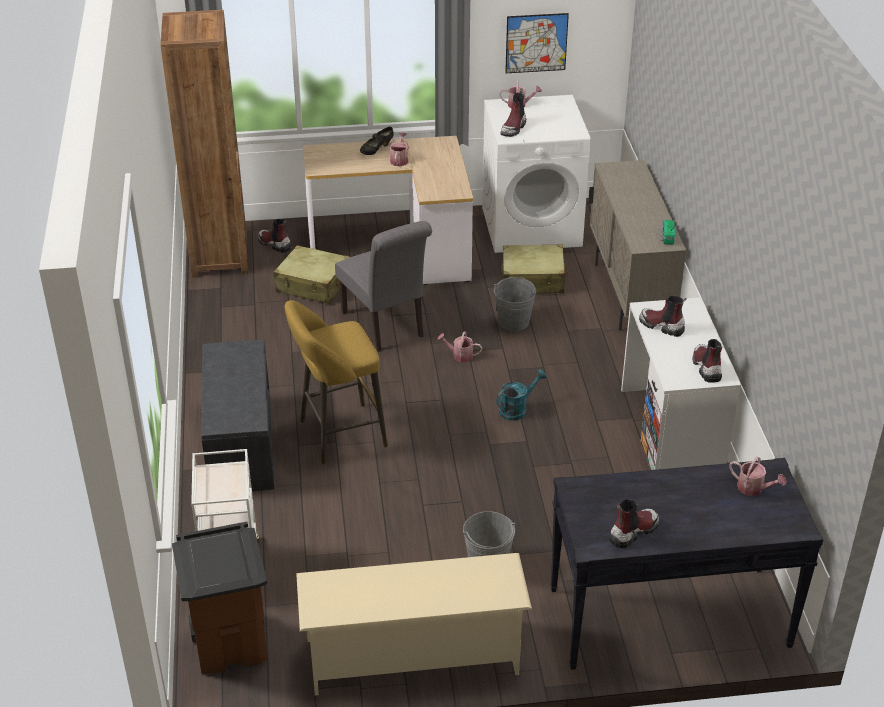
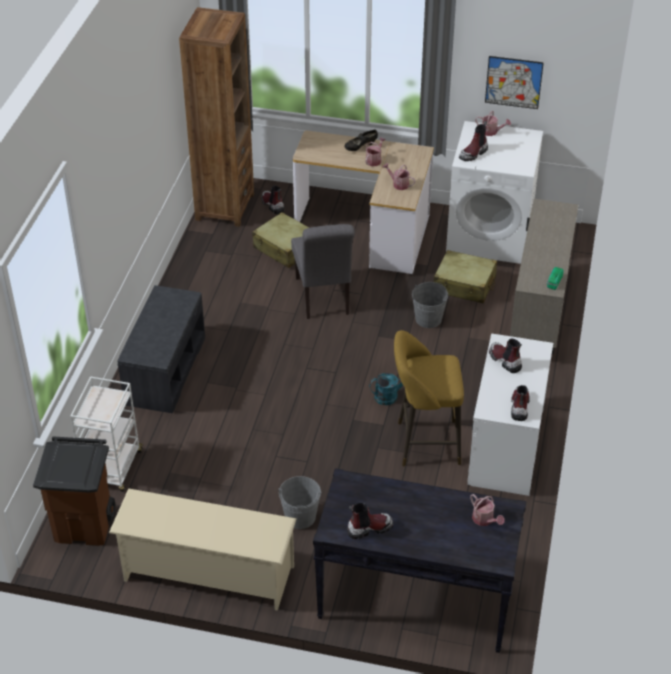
camera: 20 degrees right, 5 degrees up
(338, 434) = (241, 381): yellow stool -> yellow stool (424, 443)
(460, 355) = (369, 338): watering can -> watering can (398, 184)

